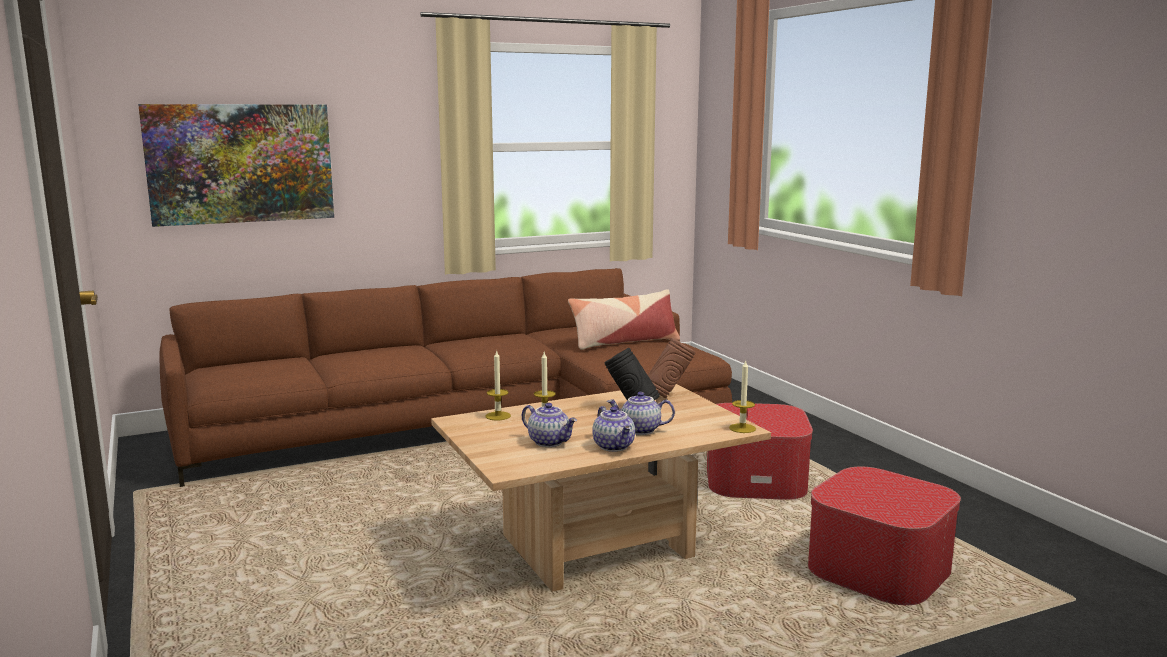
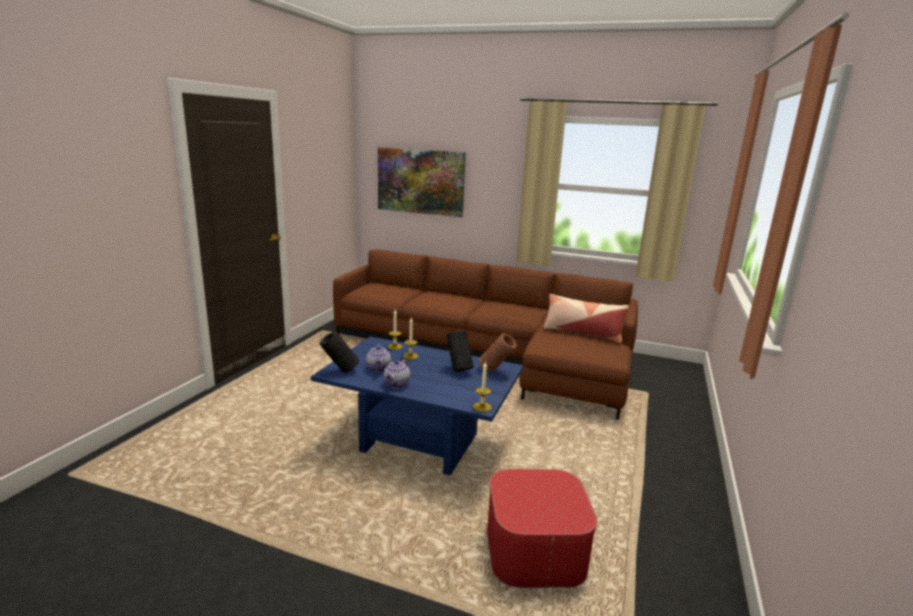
camera: 45 degrees right, 5 degrees up
(513, 463) = (340, 371): none -> black vase
(596, 547) = (420, 443): beige coffee table -> blue coffee table
(639, 430) = (430, 382): teapot -> none
(755, 479) = (578, 455): ottoman -> none

